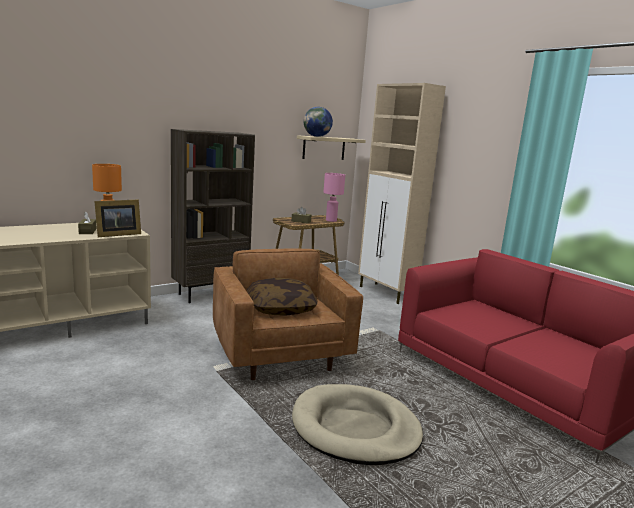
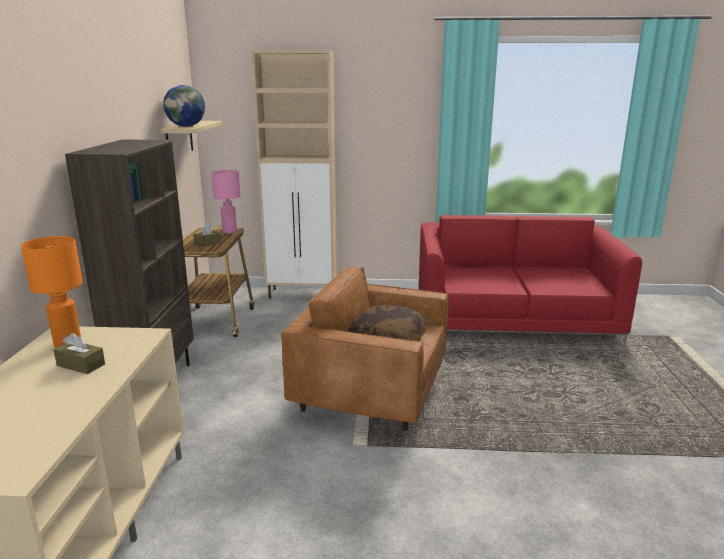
camera: 50 degrees left, 5 degrees up
(116, 234) = (135, 348): picture frame -> none
(355, 428) = (530, 409): beige dog bed -> none

